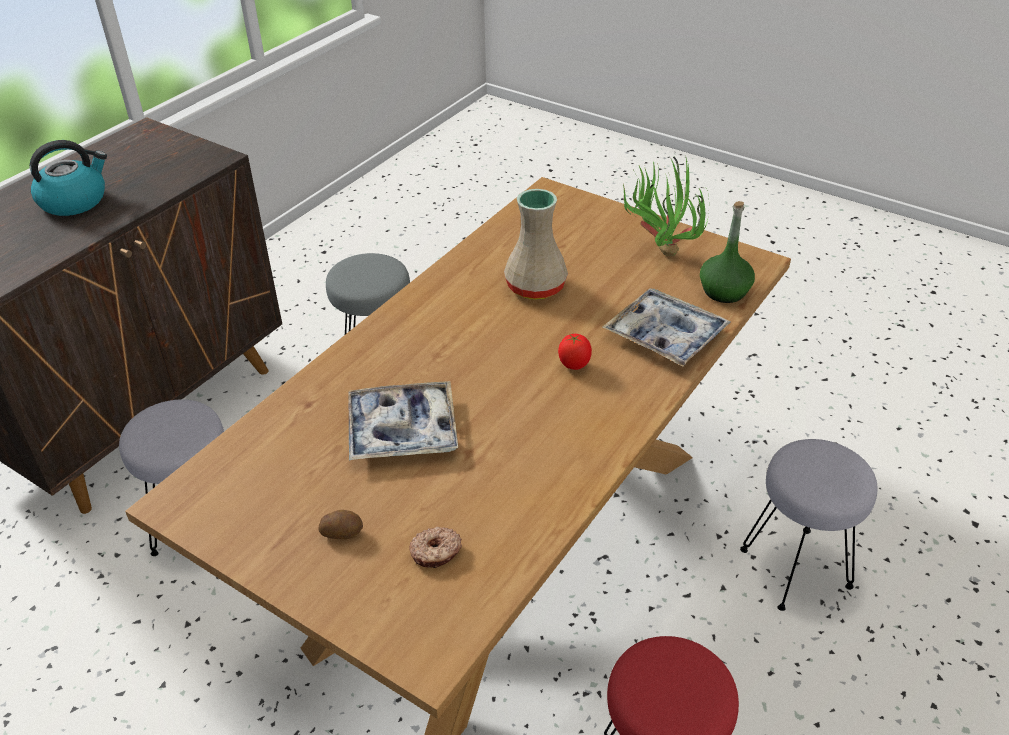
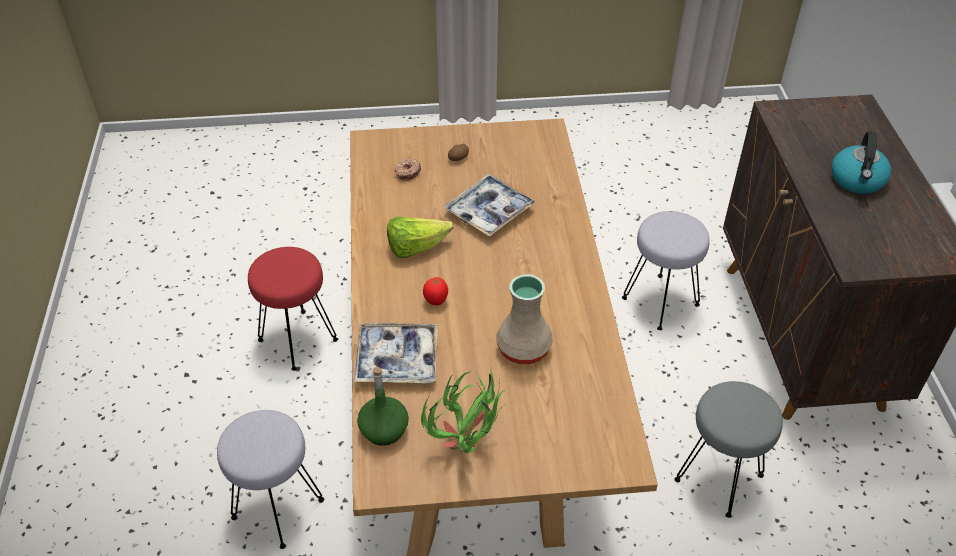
camera: 140 degrees right, 5 degrees up
(537, 434) = (416, 248): none -> lettuce

